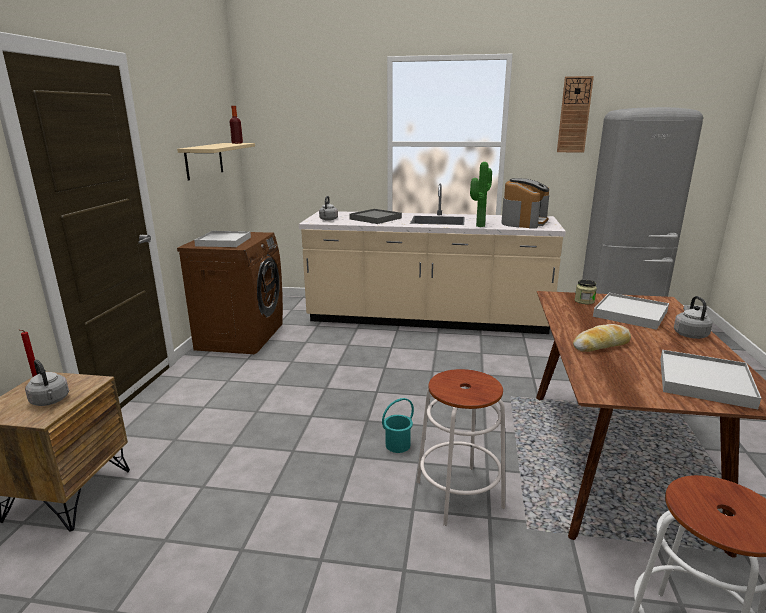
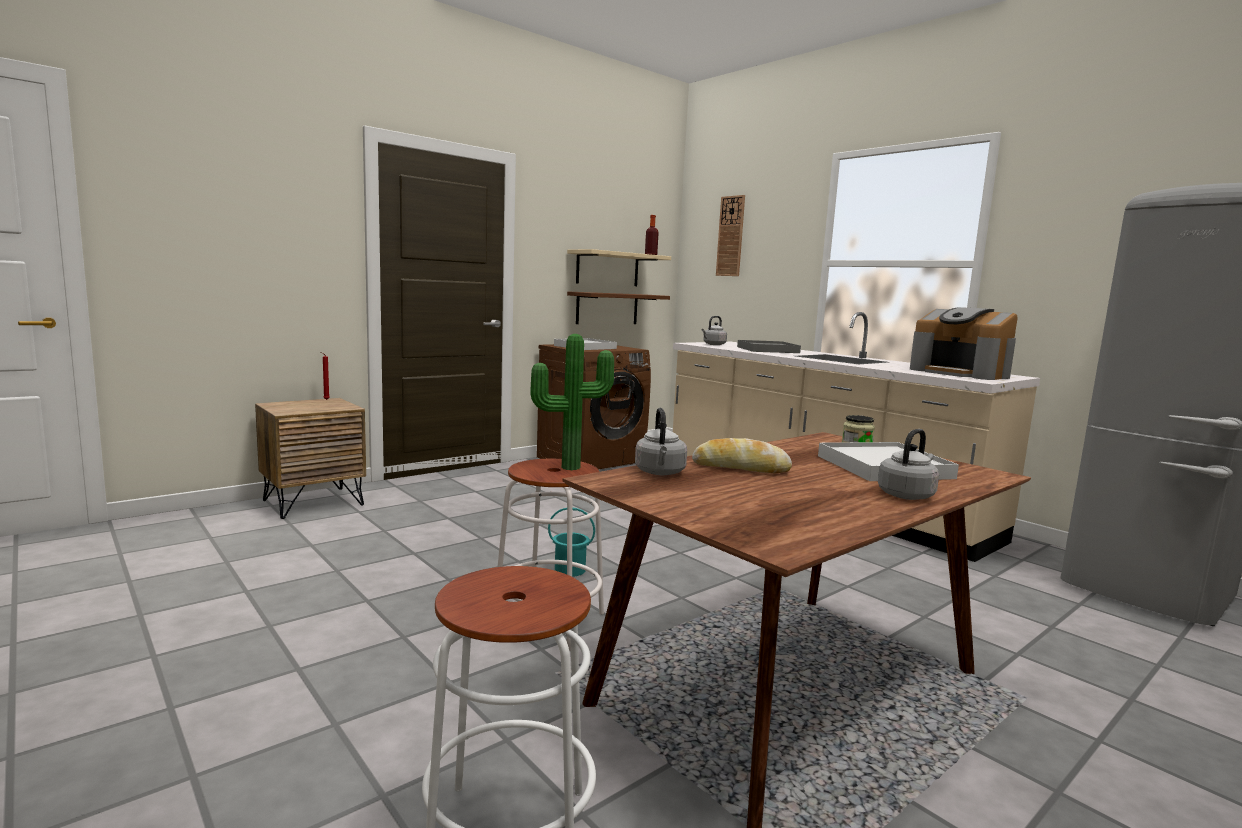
camera: 40 degrees right, 10 degrees down
(50, 401) = (307, 408): grey kettle -> grey kettle (660, 473)
(209, 197) = (607, 308): none -> brown shelf
(478, 226) = (874, 366): potted plant -> potted plant (569, 466)
(524, 222) = (960, 373): coffee machine -> coffee machine turned 75 degrees clockwise
(574, 115) = (1100, 217): wall clock -> wall clock (730, 236)
(705, 382) = (760, 514): white tray -> none

